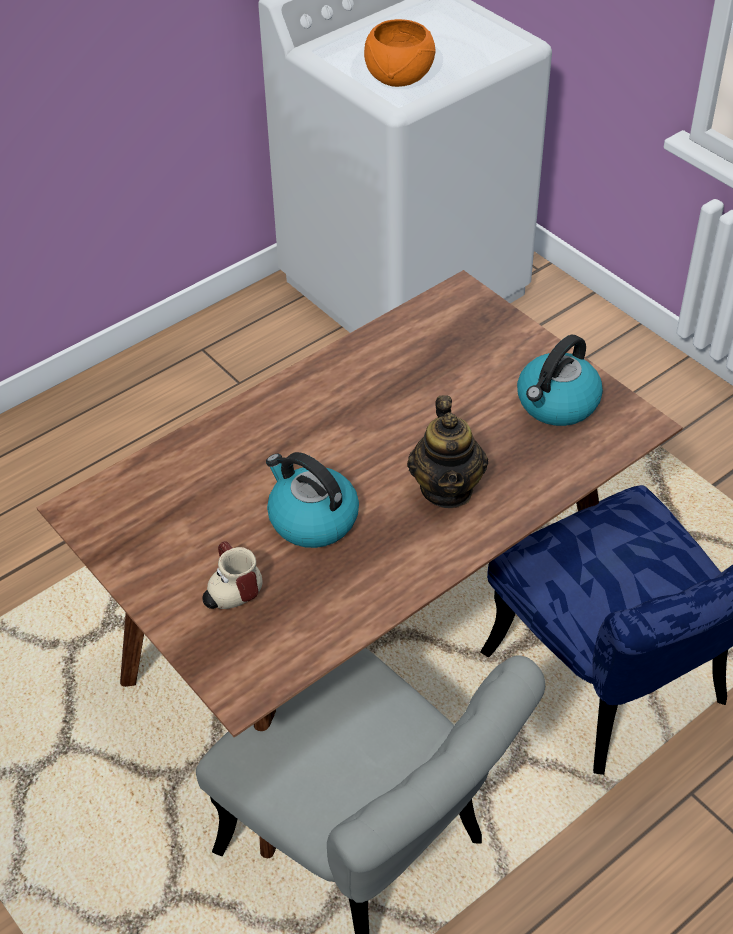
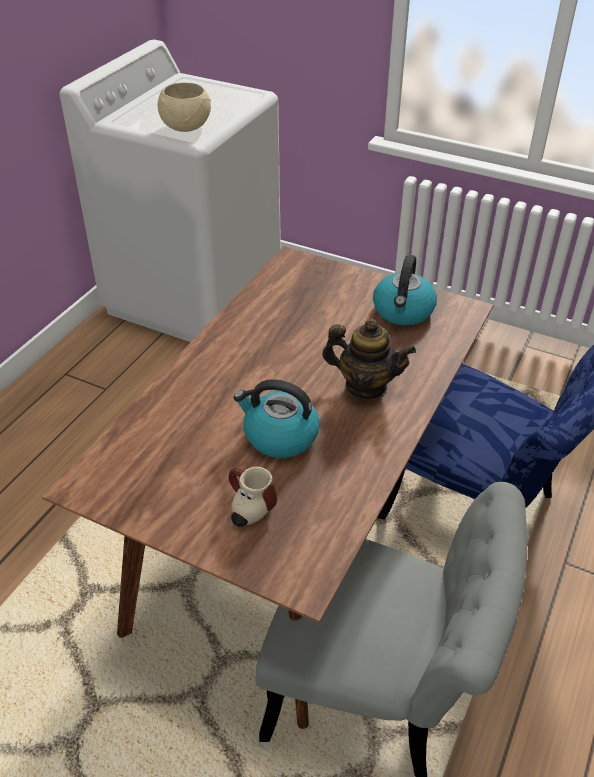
camera: 25 degrees left, 5 degrees down
(398, 78) = (185, 127): orange bowl -> beige bowl
(447, 488) = (366, 386): teapot -> teapot turned 45 degrees counterclockwise

